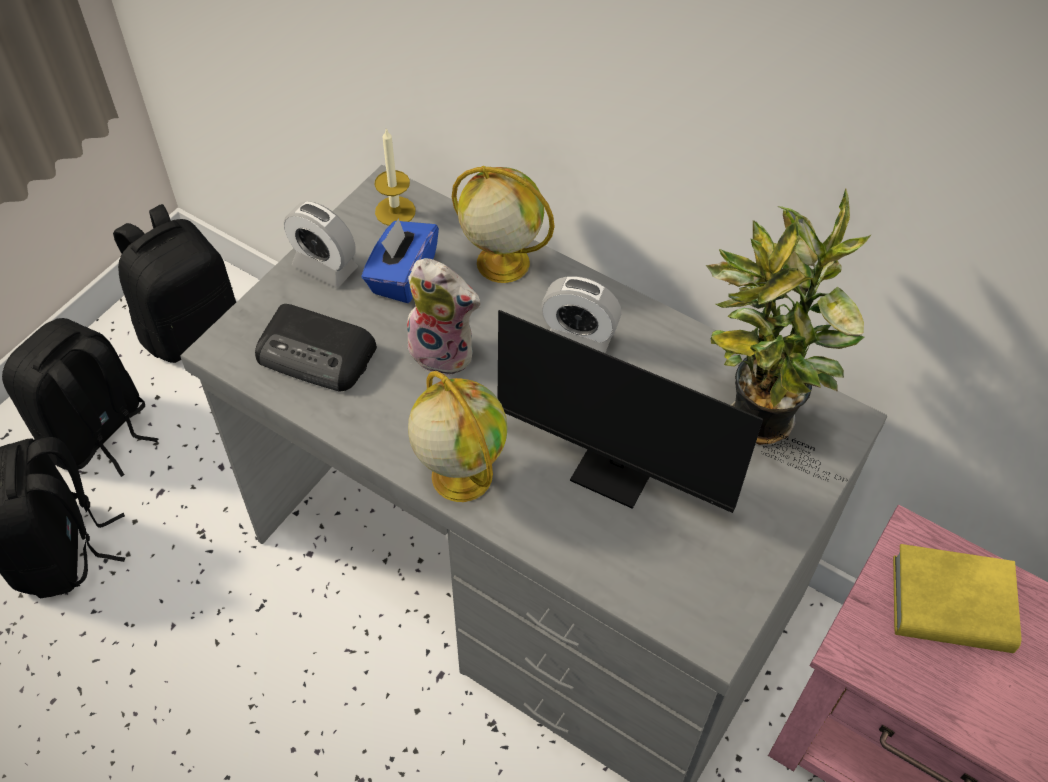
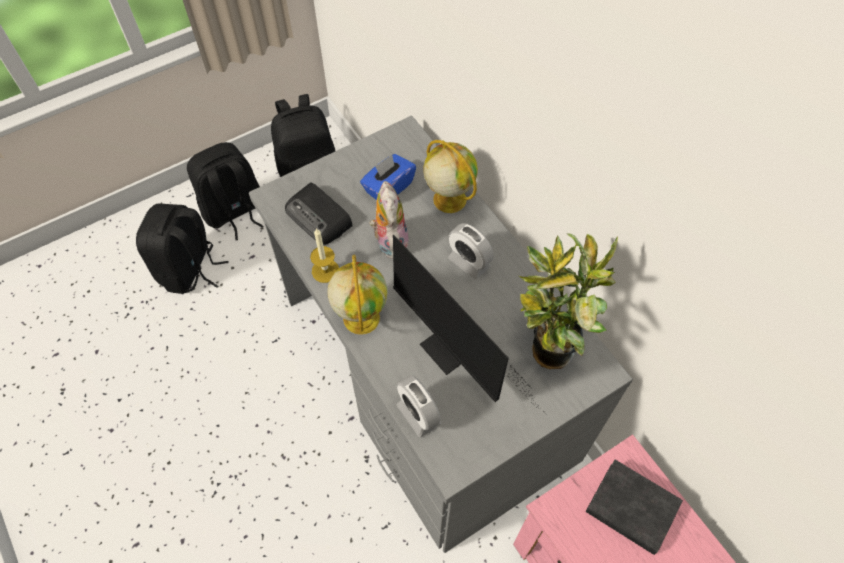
camera: 25 degrees right, 5 degrees up
(325, 267) = (349, 167): alarm clock -> alarm clock (418, 414)
(395, 211) = (404, 147): candle -> candle (325, 270)
(445, 351) = (389, 241): plush toy -> plush toy turned 150 degrees counterclockwise
(951, 604) = (631, 508): yellow book -> black book

